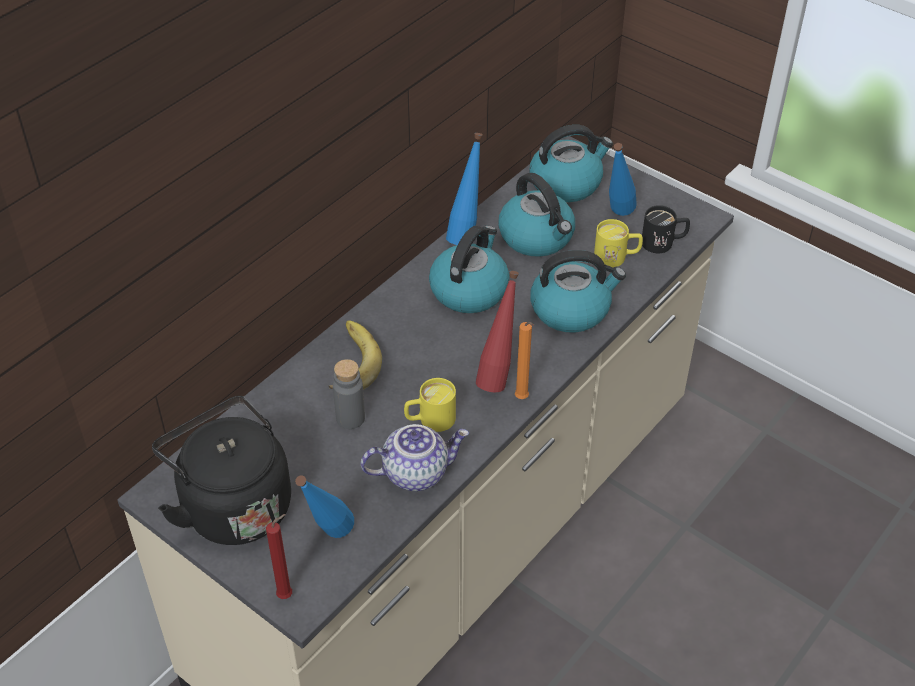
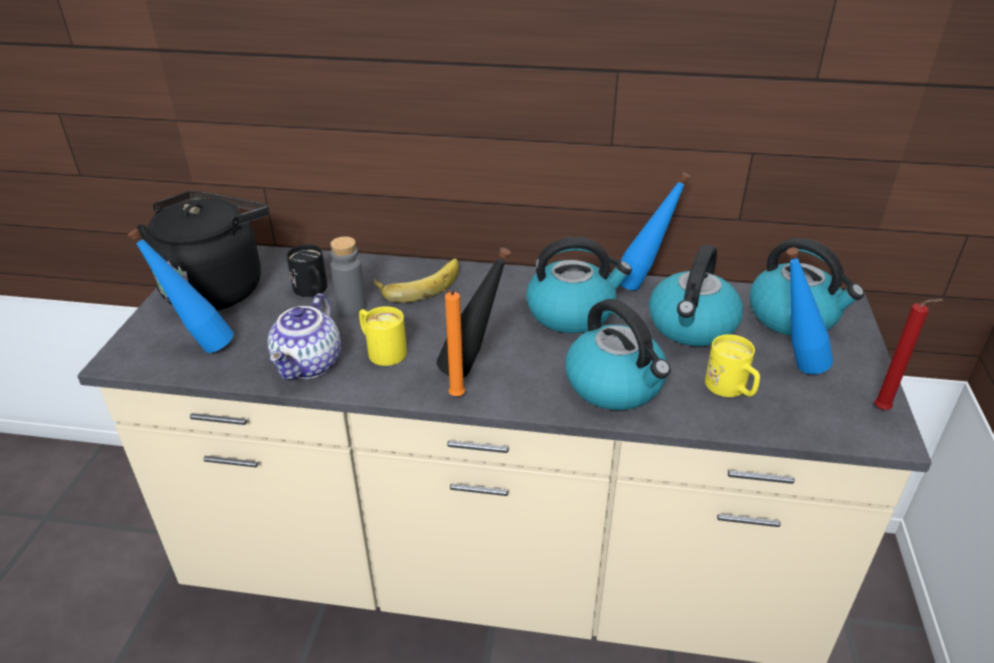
camera: 60 degrees right, 10 degrees down
(287, 595) = (127, 348): red candle -> red candle (884, 410)
(415, 472) = (310, 365): teapot -> teapot turned 60 degrees clockwise
(498, 376) = (473, 370): red bottle -> black bottle
(664, 243) = (801, 417): black mug -> black mug (313, 291)

